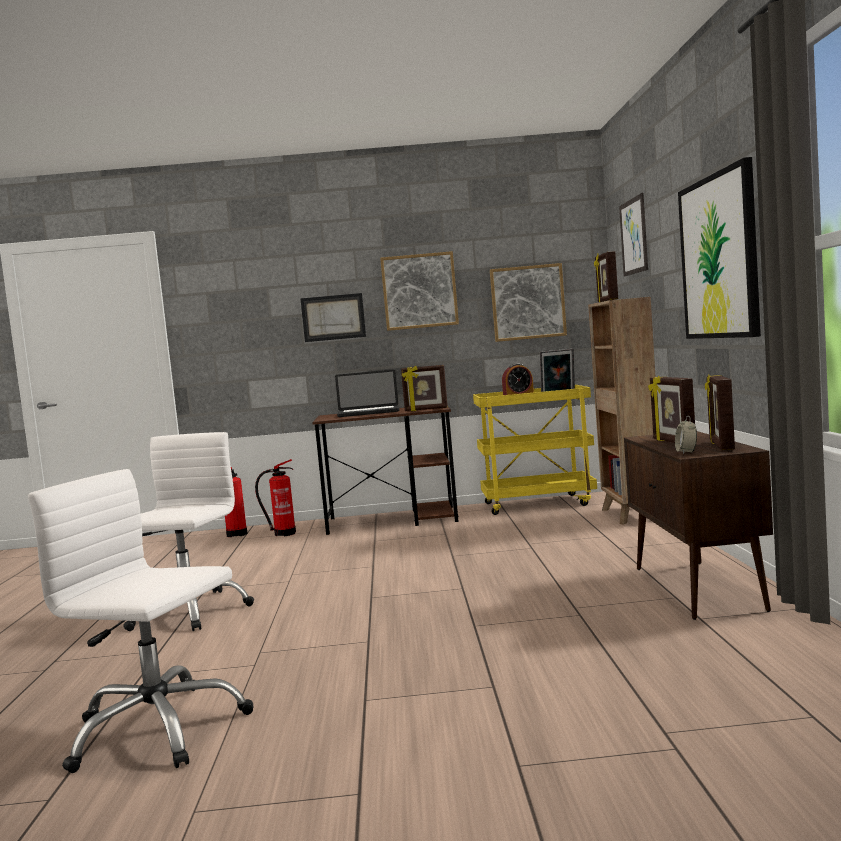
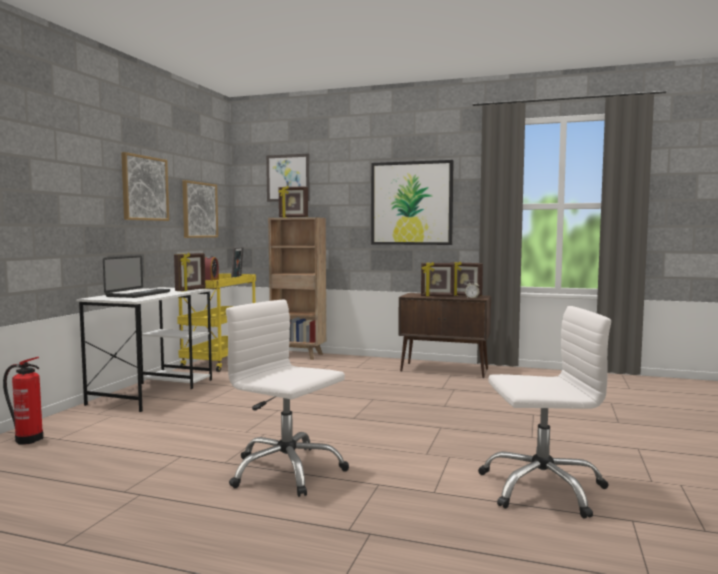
camera: 70 degrees left, 0 degrees up
(156, 730) = (542, 488): white office chair -> white office chair turned 135 degrees counterclockwise
(283, 534) = (89, 424): fire extinguisher -> none
(333, 317) = (86, 200): picture -> none
(393, 520) = (153, 391): brown desk -> white desk

